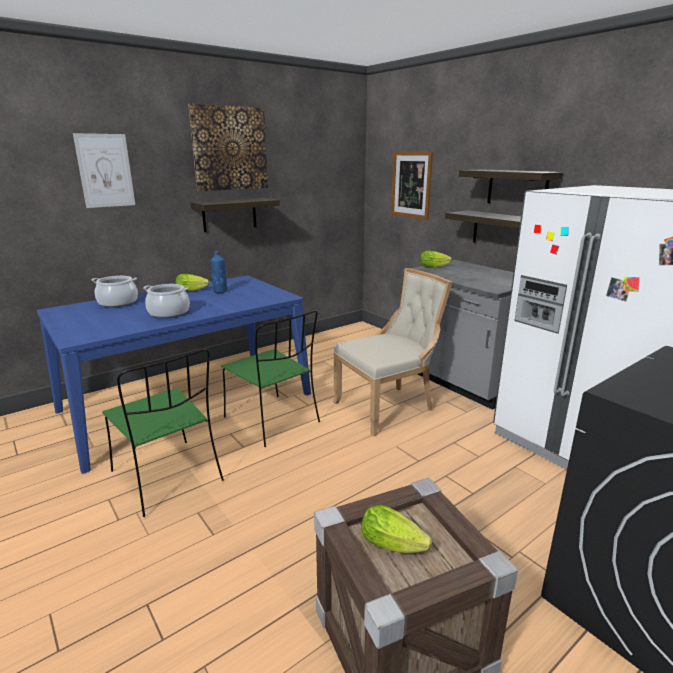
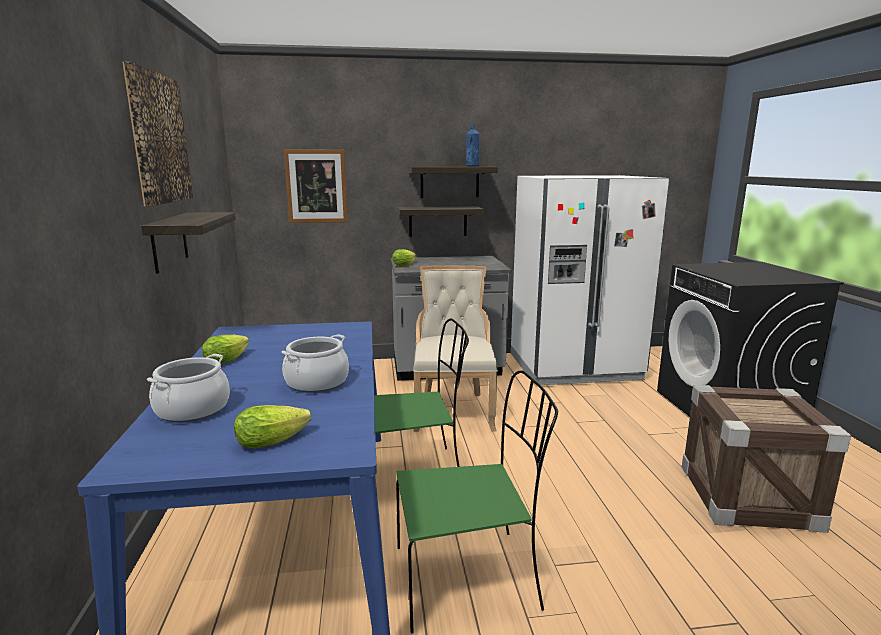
camera: 60 degrees left, 5 degrees down
(105, 171) = (62, 173): picture -> none
(220, 291) = (269, 347): blue bottle -> blue bottle (472, 166)
(395, 545) = (763, 416): lettuce -> lettuce (276, 440)

